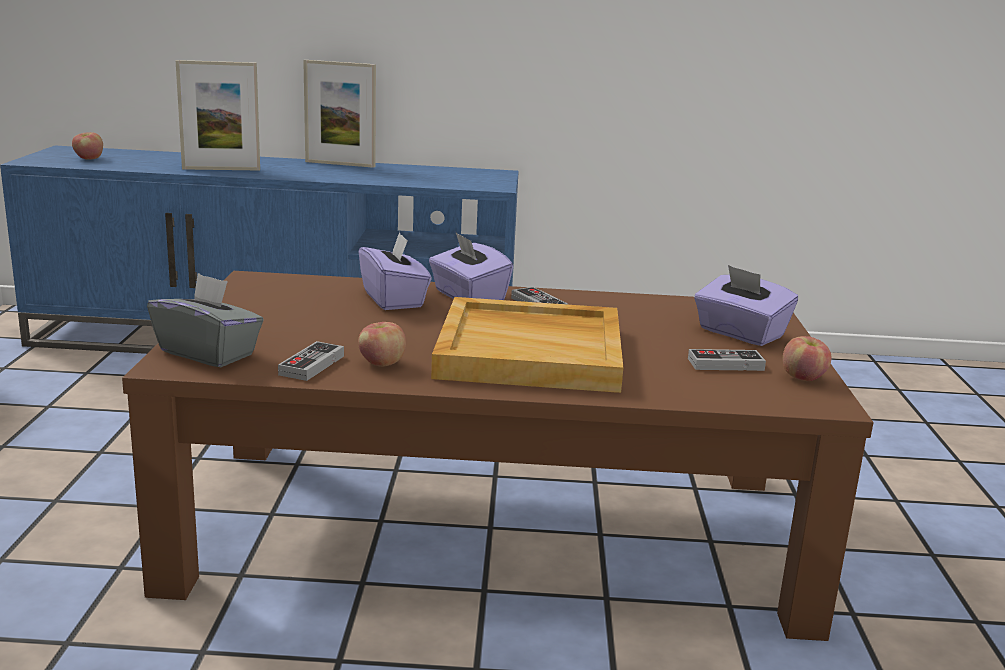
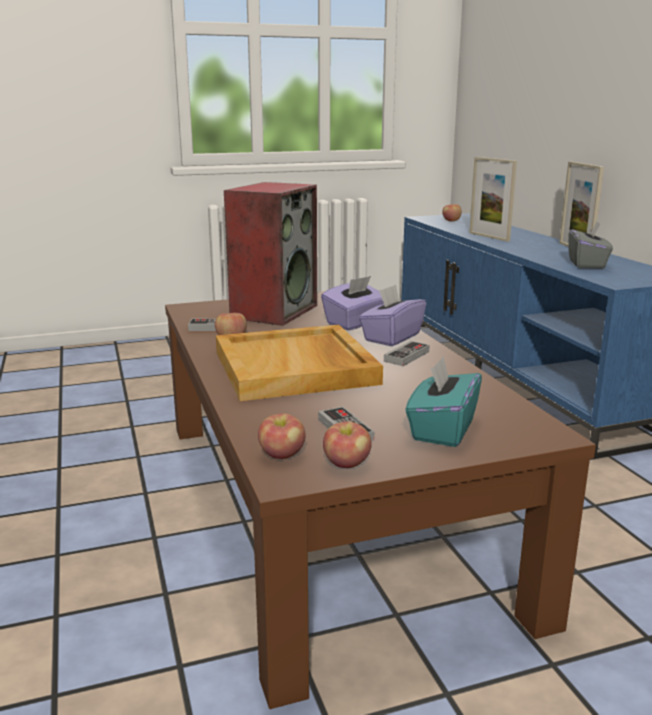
camera: 70 degrees right, 0 degrees up
(208, 353) = (211, 309): grey tissue box -> grey tissue box (587, 264)
(280, 323) = (274, 311): none -> speaker
(740, 333) = (442, 429): purple tissue box -> turquoise tissue box
(776, 397) = (282, 455): none -> apple

